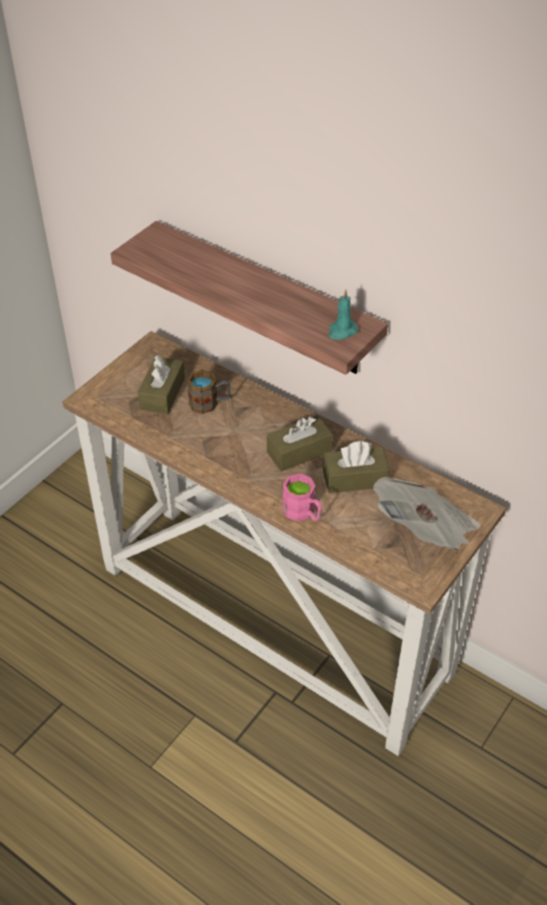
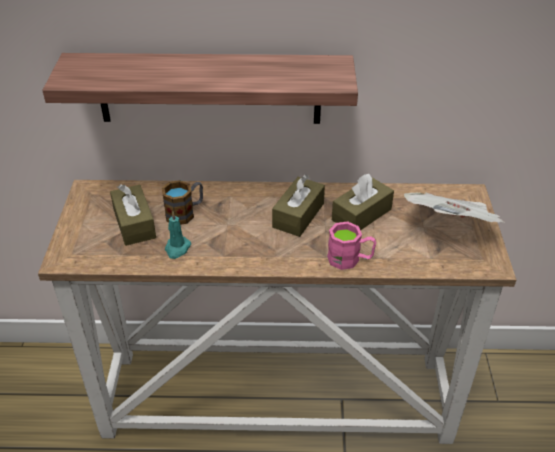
camera: 35 degrees left, 5 degrees down
(342, 331) = (325, 72): turquoise candle -> turquoise candle (177, 248)

